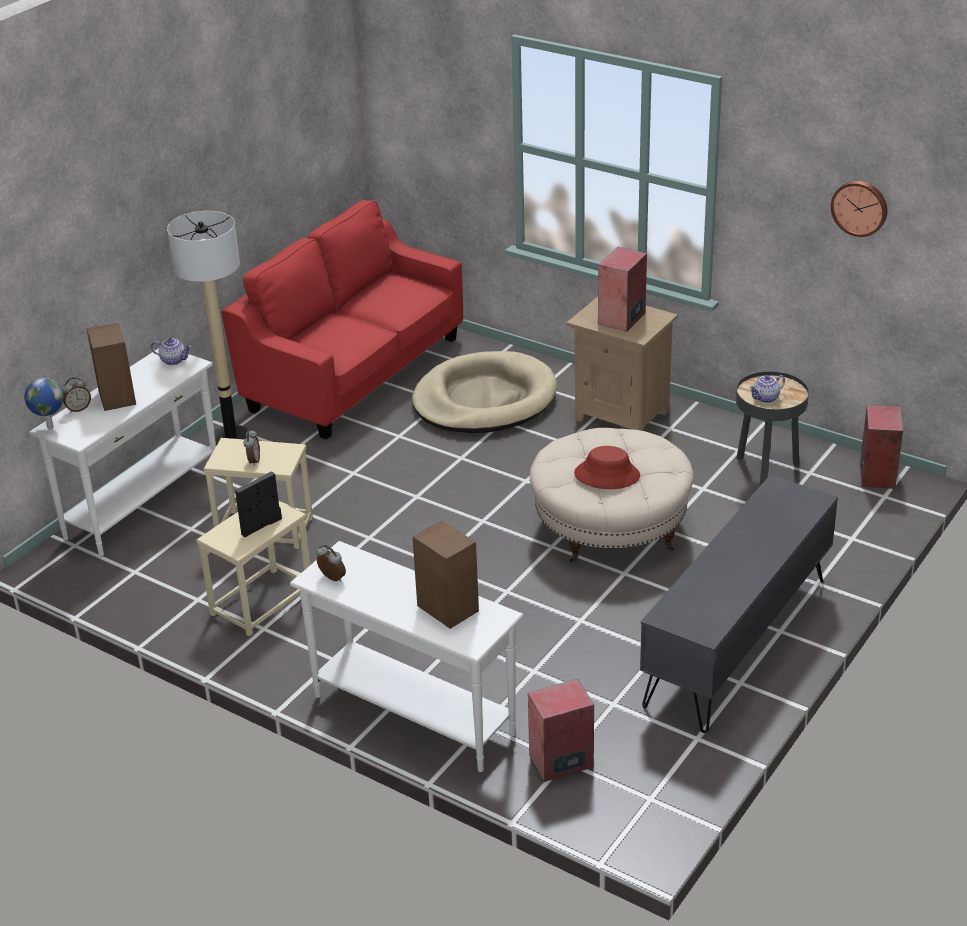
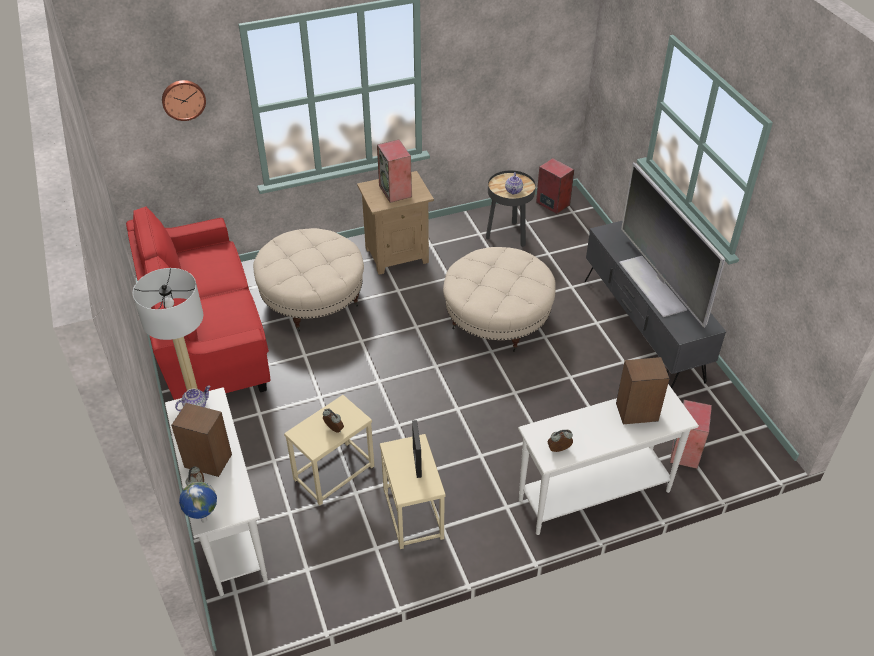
camera: 55 degrees left, 10 degrees up
(484, 400) = (312, 298): beige dog bed -> beige ottoman
(607, 475) = (510, 286): red hat -> none
(726, 561) = (653, 285): none -> television
(860, 207) = (522, 46): wall clock -> wall clock (183, 99)

